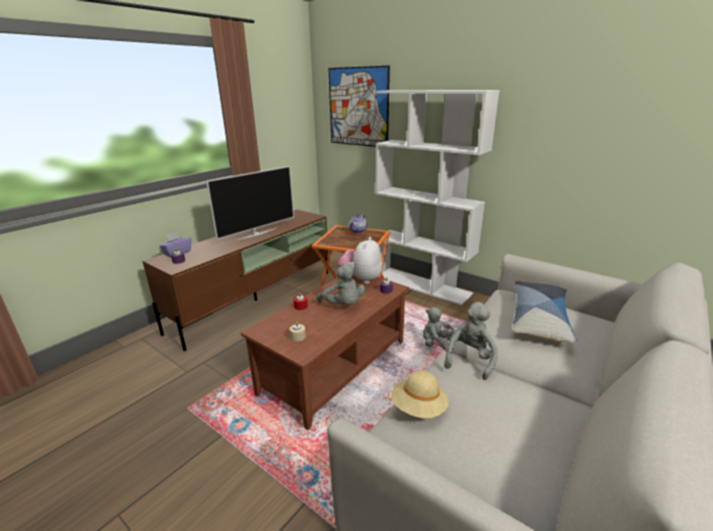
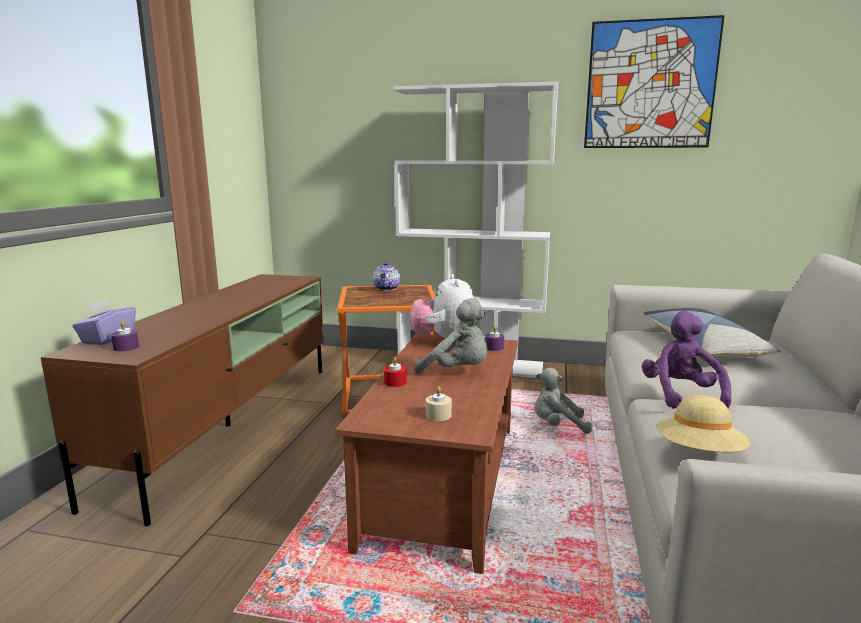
camera: 25 degrees left, 10 degrees down
(256, 234) = (232, 303): television -> none
(358, 107) = (344, 118): picture -> picture (650, 85)
(469, 358) = (680, 395): grey plush toy -> purple plush toy

